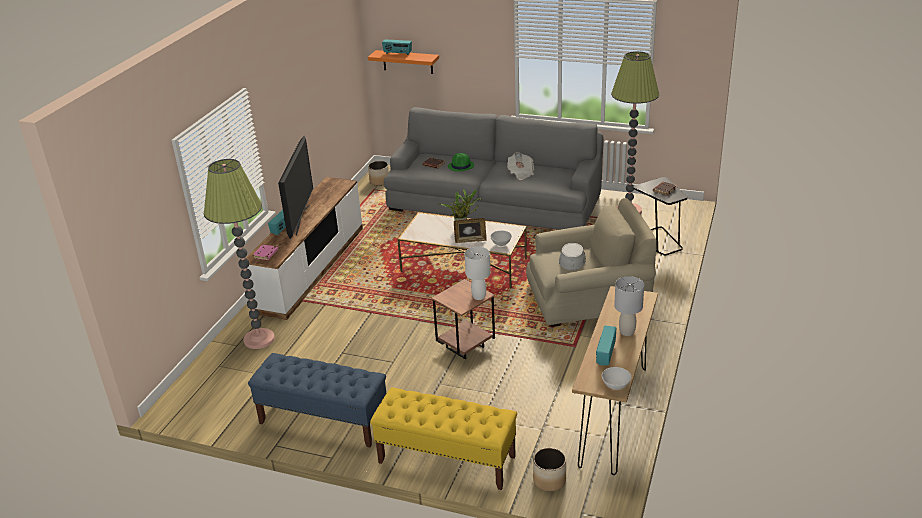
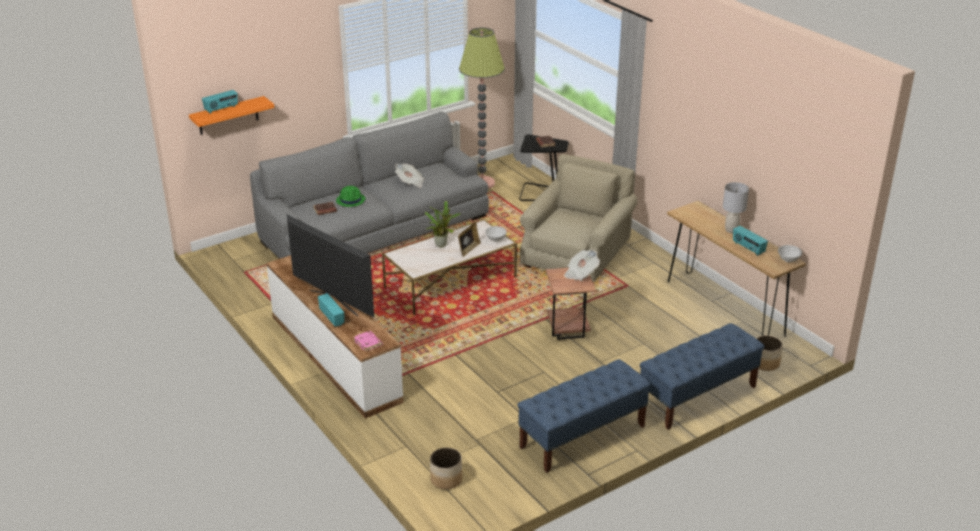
camera: 55 degrees left, 0 degrees up
(259, 339) = (414, 429): floor lamp -> none
(379, 181) = (234, 263): planter -> planter (446, 479)
(446, 459) = (697, 396): yellow bench -> blue bench
(478, 296) = (580, 273): white table lamp -> newspaper
(572, 259) = (569, 220): grey hat -> none

